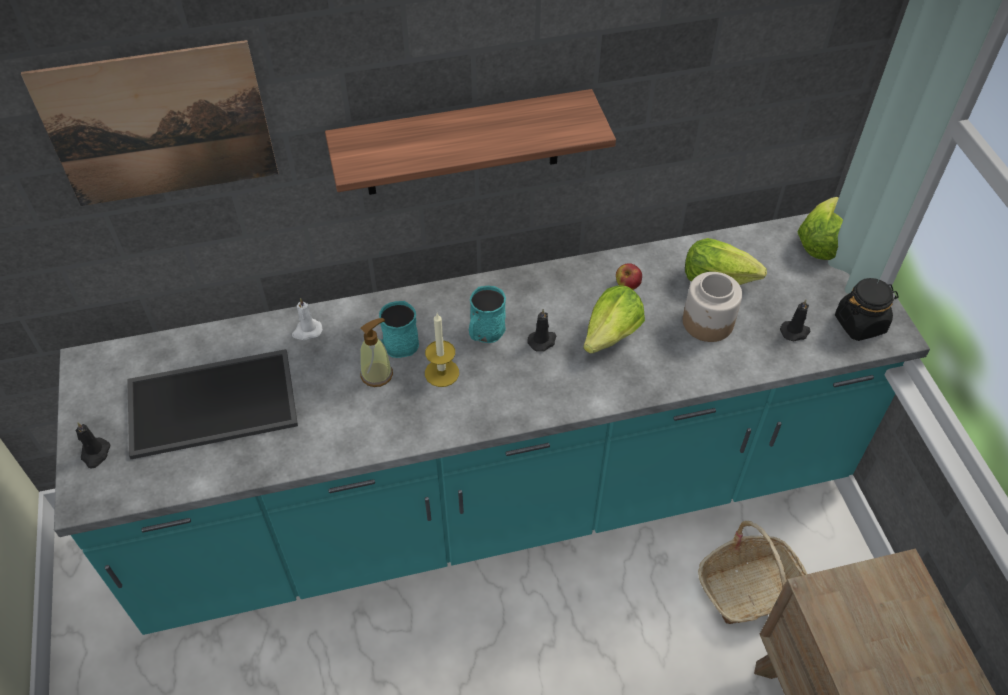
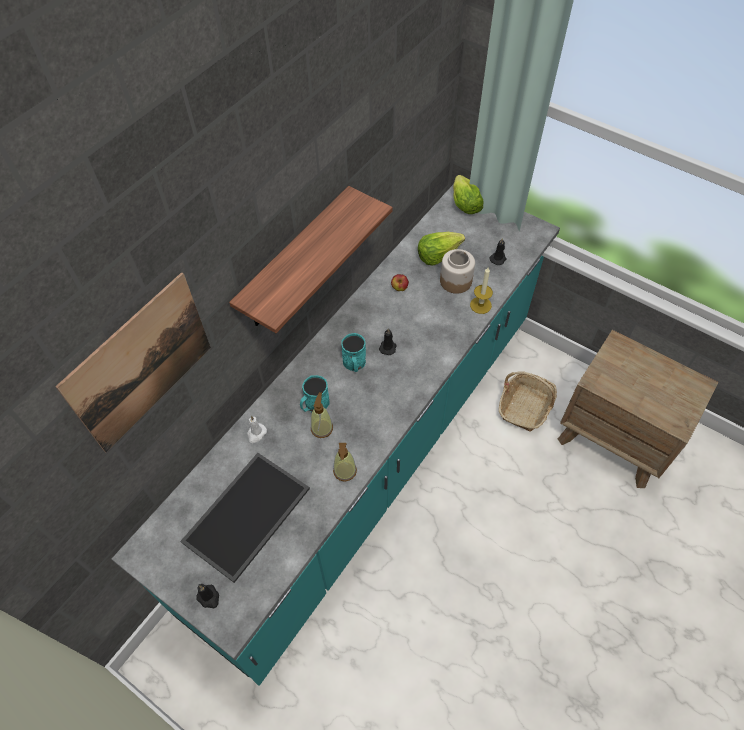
camera: 40 degrees left, 5 degrees up
(351, 436) = (345, 471): none -> soap dispenser
(442, 373) = (355, 401): candle -> candle (480, 305)
(611, 334) = (418, 319): lettuce -> none
(860, 324) = (521, 235): black jar -> none

